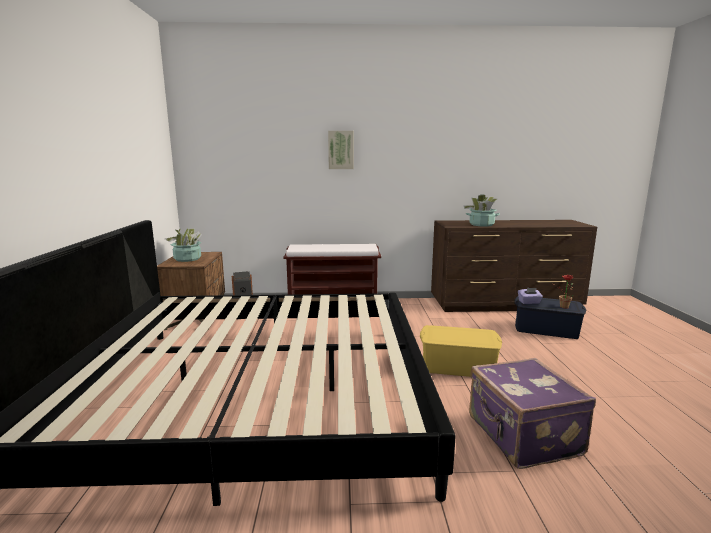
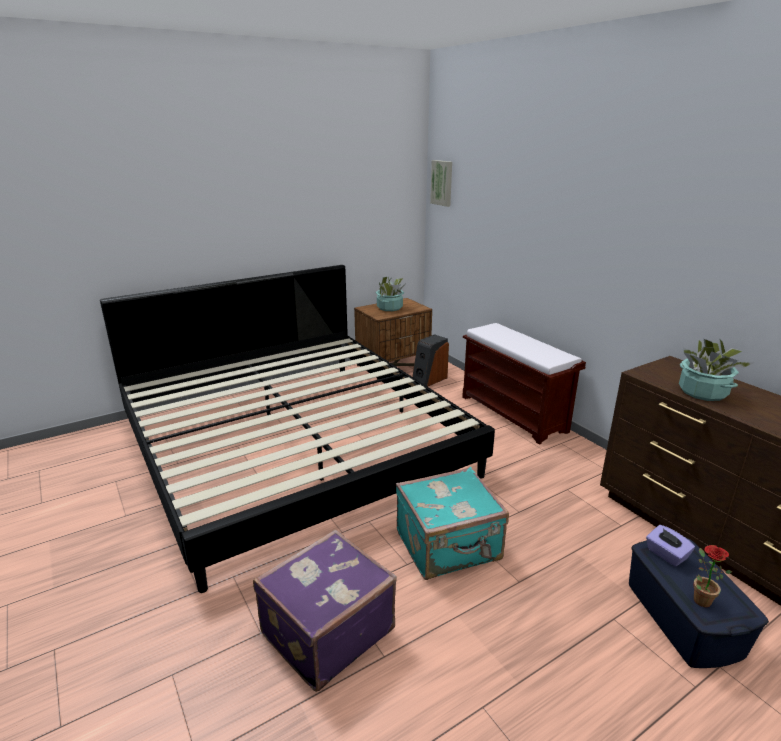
camera: 60 degrees right, 10 degrees up
(341, 150) = (564, 215): picture -> picture (442, 183)
(457, 366) = (449, 547): yellow storage box -> turquoise suitcase

